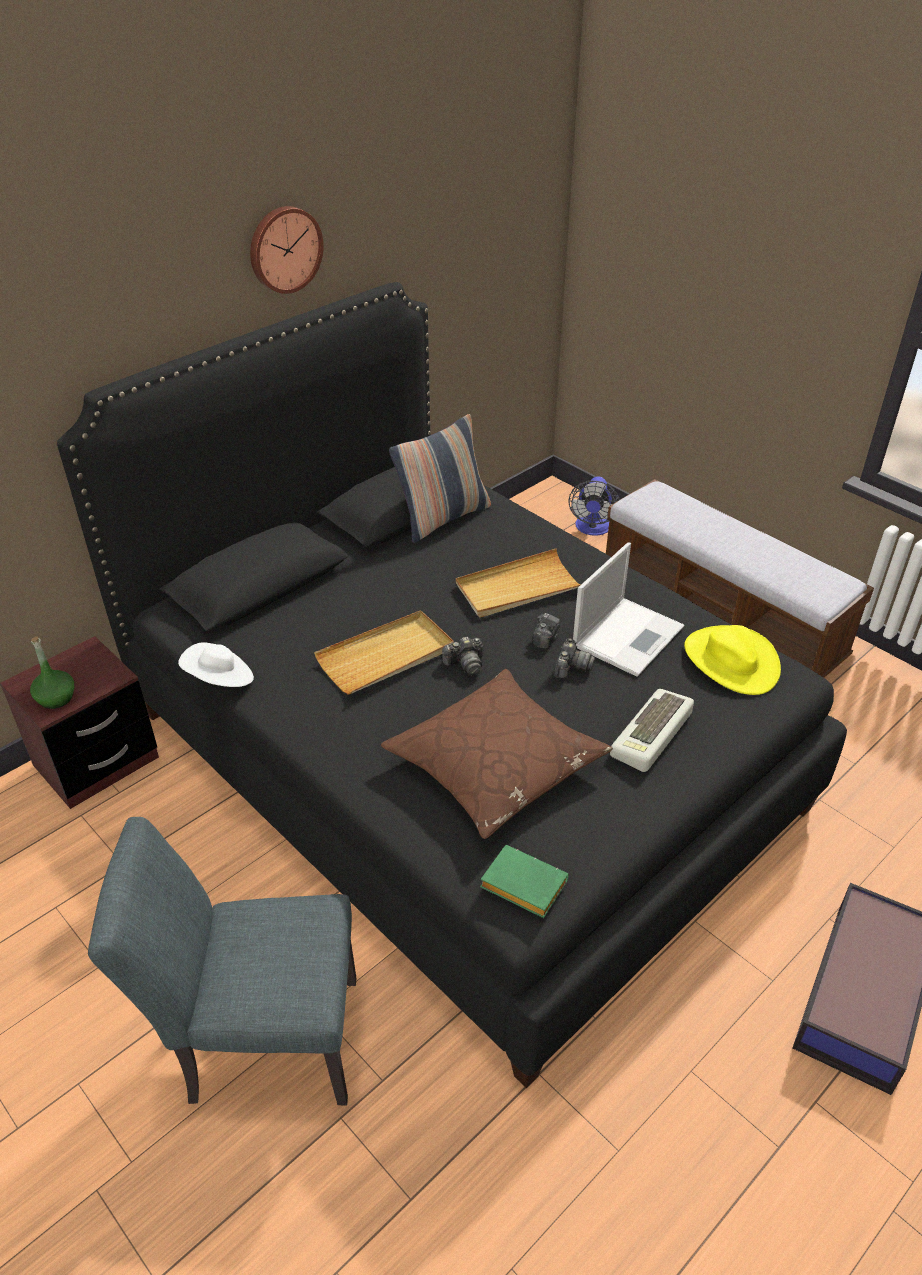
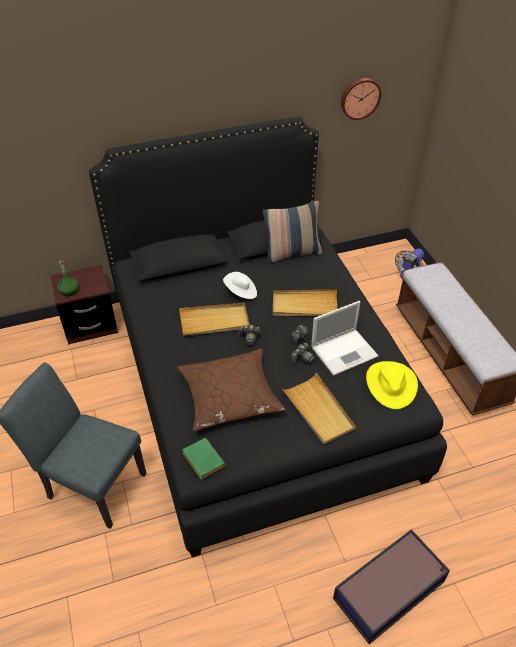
camera: 25 degrees right, 5 degrees up
(220, 680) = (132, 307): white hat -> white hat (241, 292)
(284, 249) = (233, 90): wall clock -> wall clock (359, 98)
(653, 736) = (318, 410): keyboard -> beige tray

